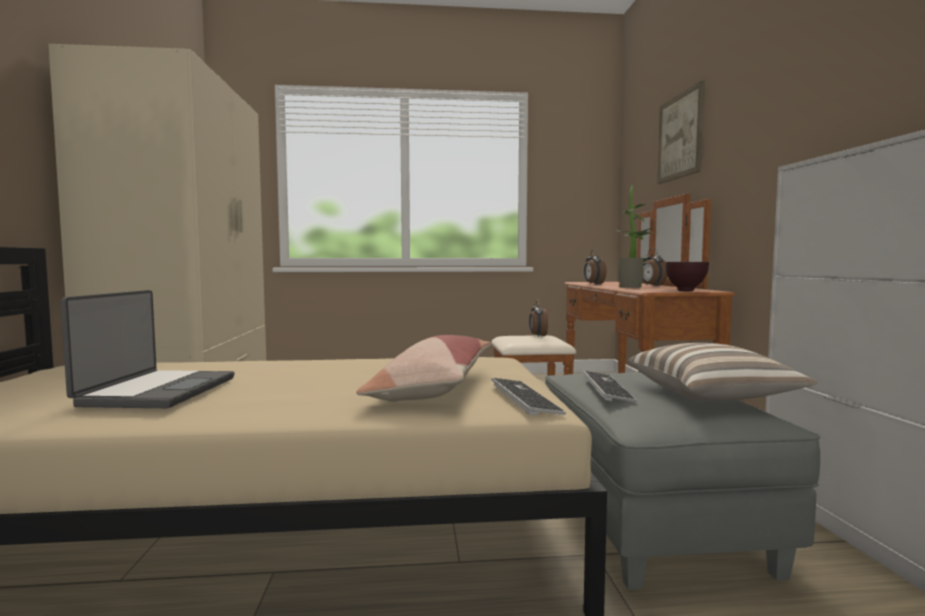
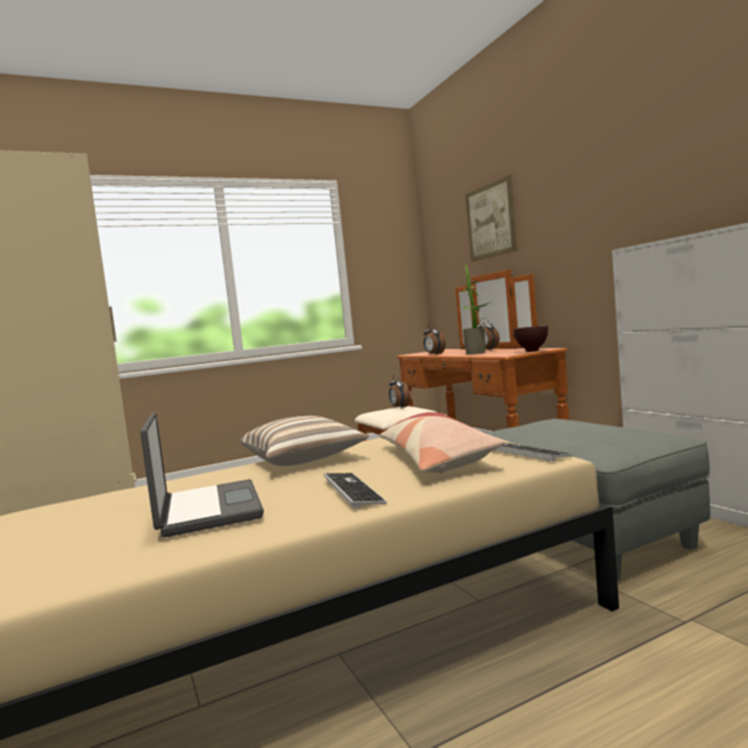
camera: 20 degrees left, 0 degrees up
(607, 388) = (543, 436): keyboard -> keyboard (352, 491)
(712, 396) = (618, 428): pillow -> pillow (304, 460)

